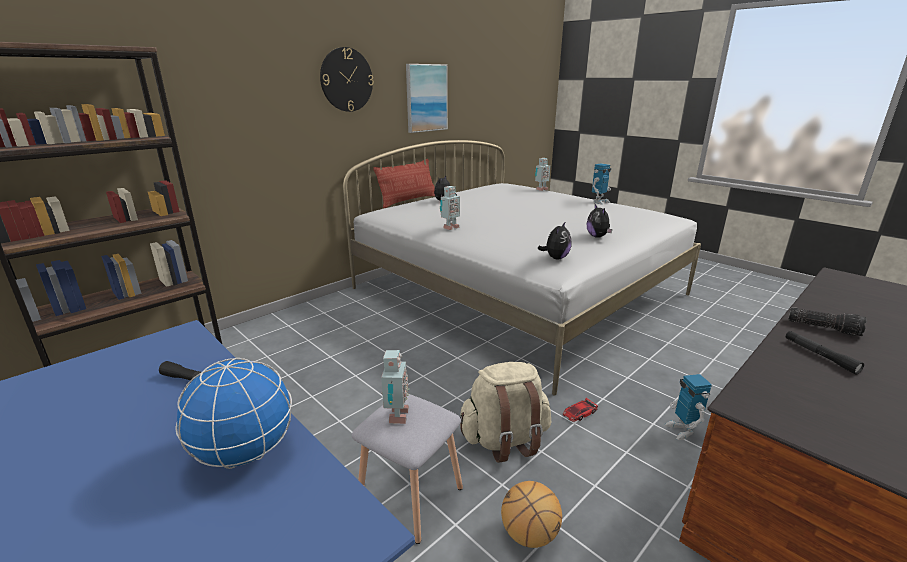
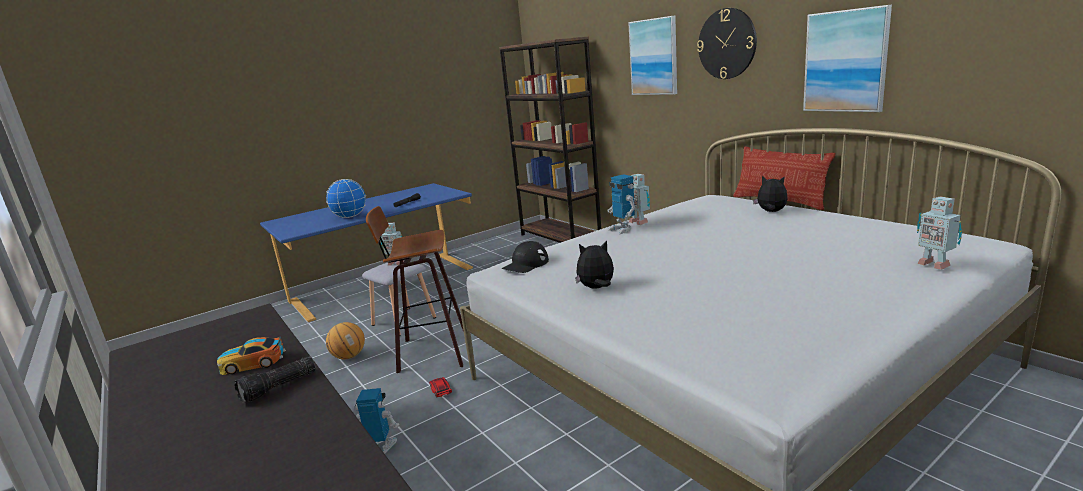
camera: 100 degrees right, 5 degrees down
(262, 88) = (654, 57): none -> picture
(504, 440) = (430, 351): beige backpack -> stool
(555, 258) = (525, 264): plush toy -> black cap
(599, 202) = (846, 309): toy robot -> toy robot (622, 229)
(819, 356) = (252, 363): black flashlight -> toy car

